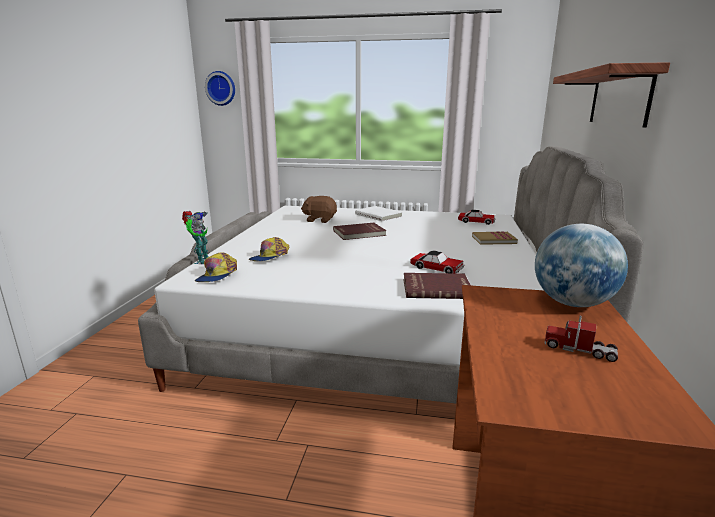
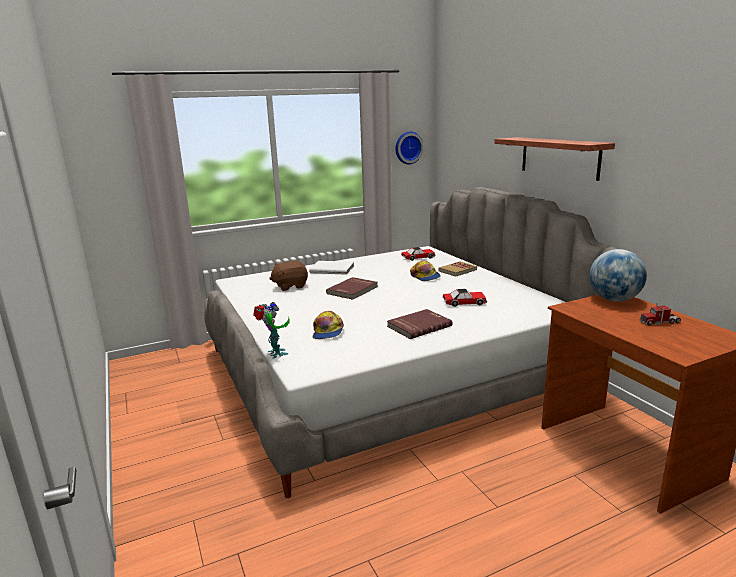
camera: 35 degrees left, 0 degrees up
(217, 276) = (321, 360): cap -> cap (425, 276)
(221, 88) = (103, 153): wall clock -> wall clock (408, 147)
(436, 288) = (491, 317): red book -> red book (418, 326)

